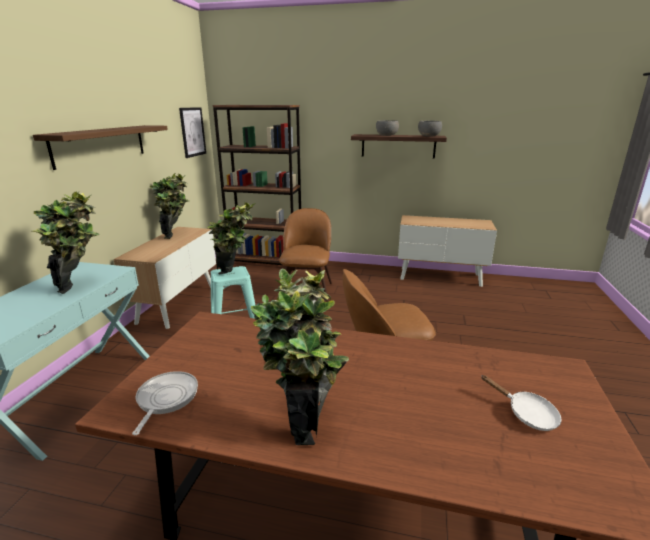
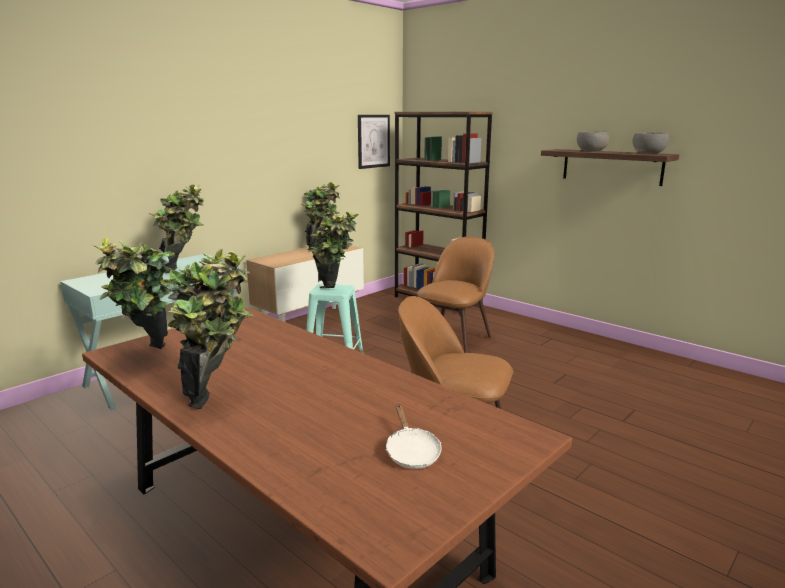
camera: 30 degrees right, 5 degrees down
(101, 145) = (252, 148): shelf -> none
(166, 399) = (147, 355): frying pan -> potted plant
(440, 276) = (654, 360): cabinet -> none

